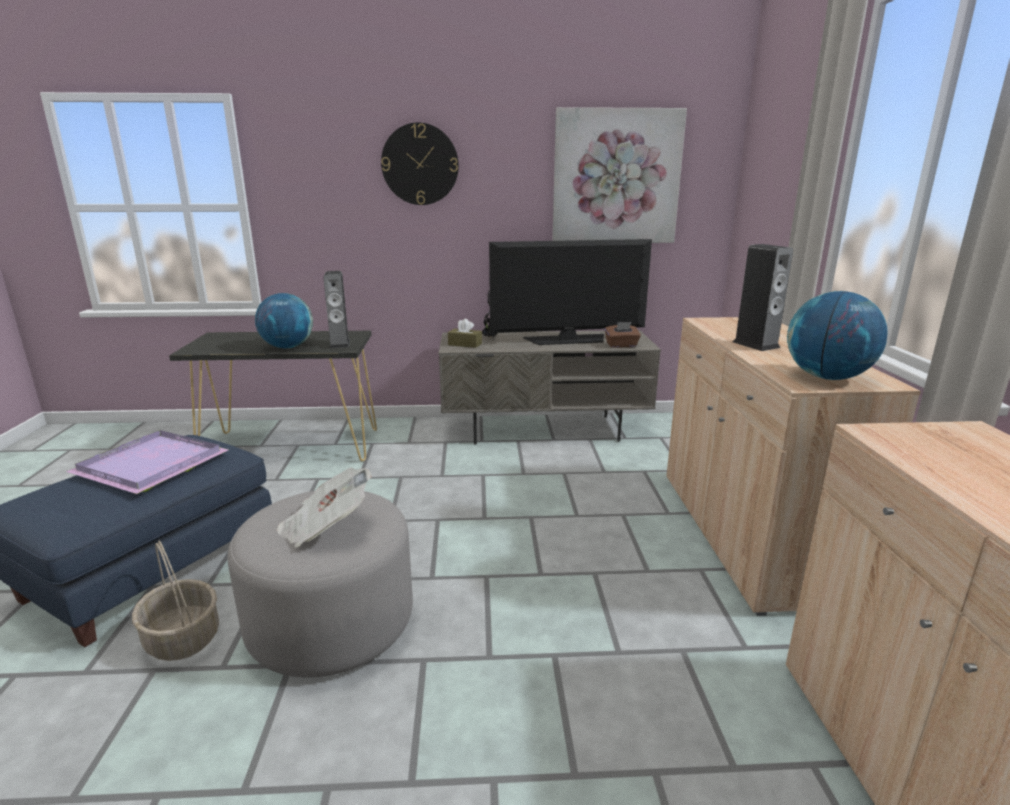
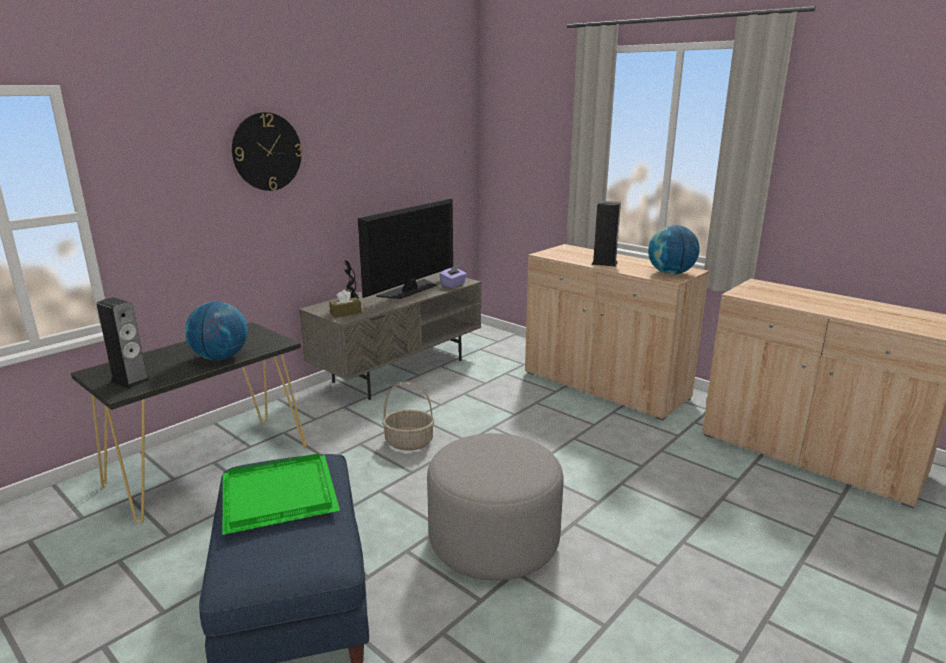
camera: 45 degrees left, 0 degrees up
(151, 466) = (281, 496): purple tray -> green tray
(184, 639) = (424, 608): basket -> basket (409, 442)
(325, 527) = (506, 460): newspaper -> none
(339, 344) = (262, 340): speaker -> speaker (130, 381)
(616, 177) = (411, 151): picture -> none
(621, 345) = (453, 284): brown tissue box -> purple tissue box

